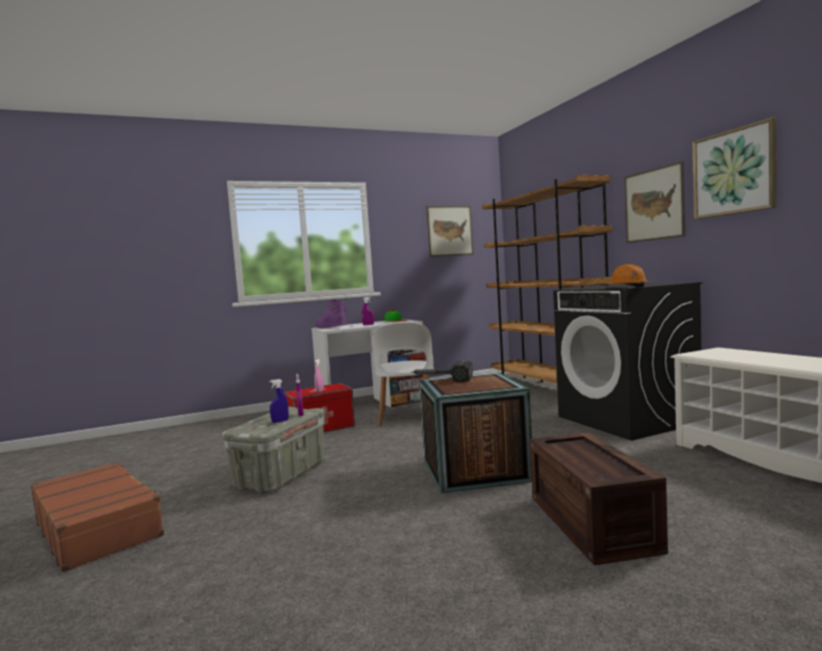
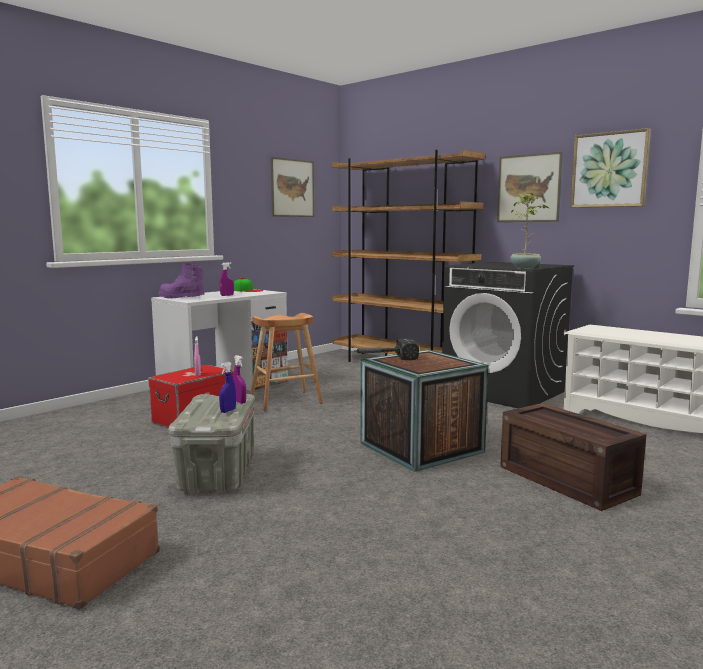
camera: 25 degrees left, 5 degrees up
(407, 417) = (286, 401): white chair -> brown stool
(627, 287) = (525, 268): orange hard hat -> potted plant

